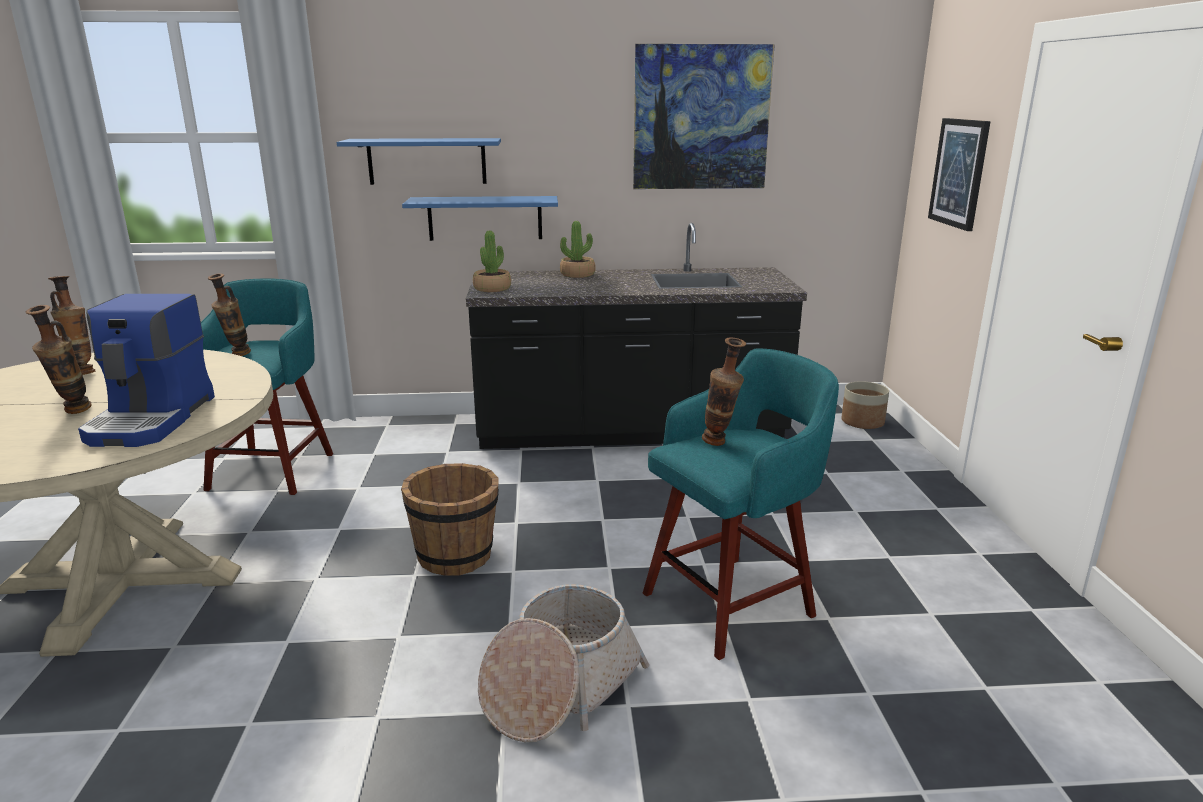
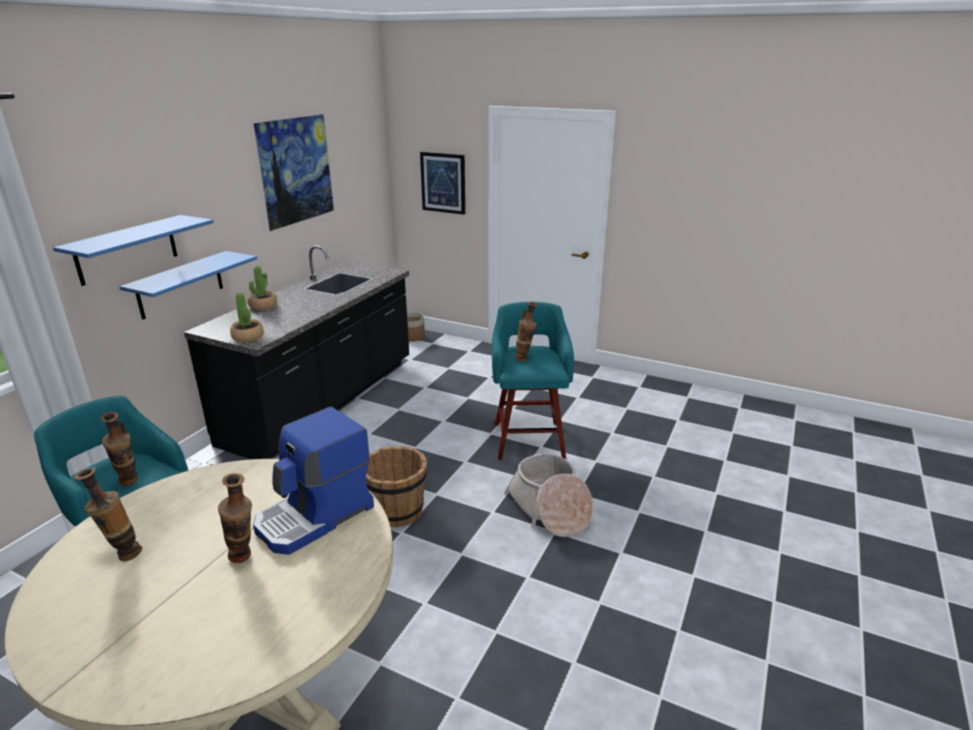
camera: 60 degrees left, 5 degrees up
(153, 419) = (315, 517): coffee machine -> coffee machine turned 105 degrees clockwise

